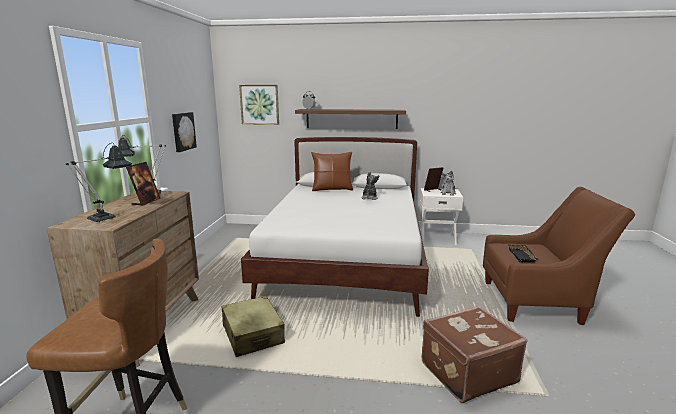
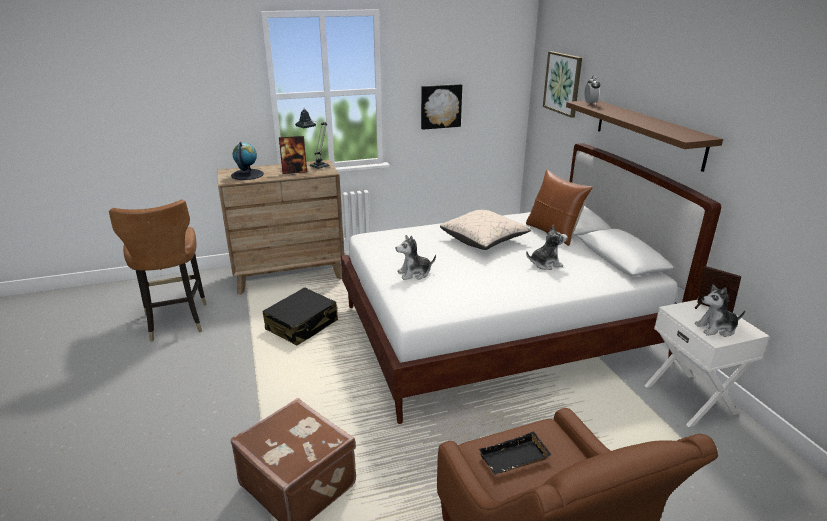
camera: 65 degrees right, 10 degrees up
(107, 217) = (247, 175): table lamp -> globe
(253, 335) = (302, 325): beige suitcase -> black suitcase
(322, 202) = (484, 240): none -> beige pillow
(348, 224) = (414, 273): none -> plush toy

